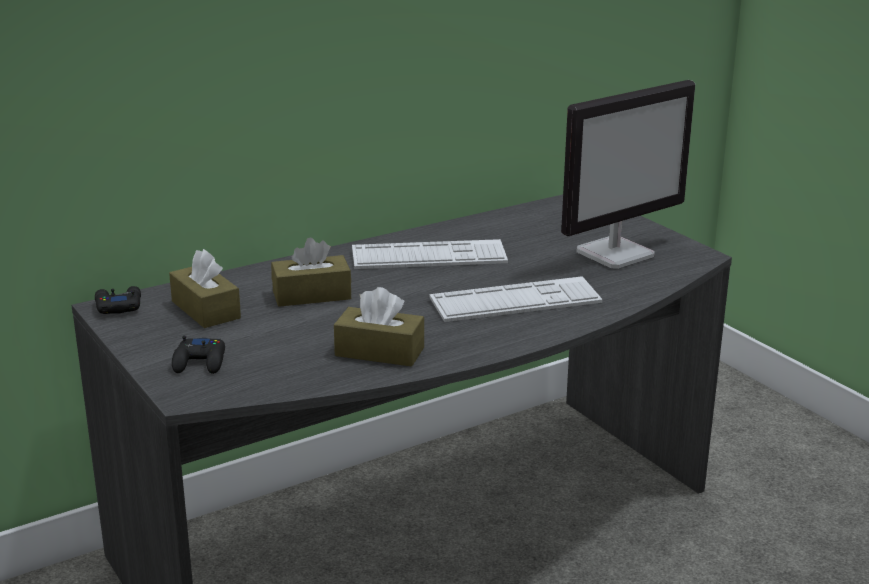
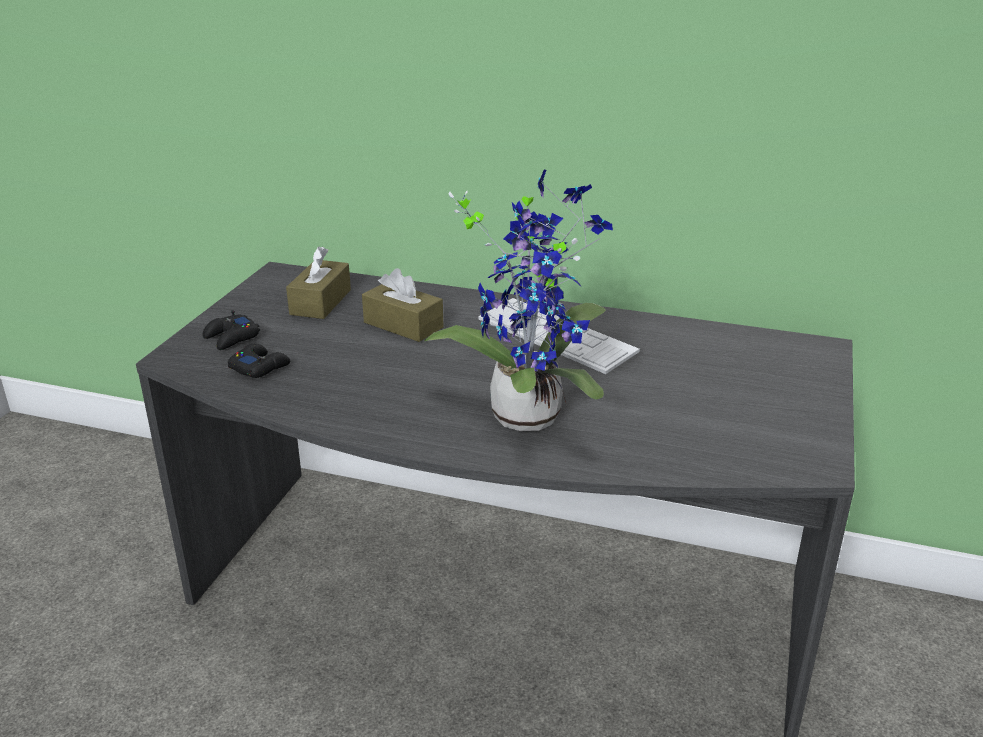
camera: 50 degrees right, 5 degrees up
(118, 306) = (285, 275): black game controller -> black game controller (259, 367)
(379, 352) = (338, 394): brown tissue box -> none
(515, 301) = (529, 411): keyboard -> potted plant
(616, 253) = (728, 417): monitor -> none

